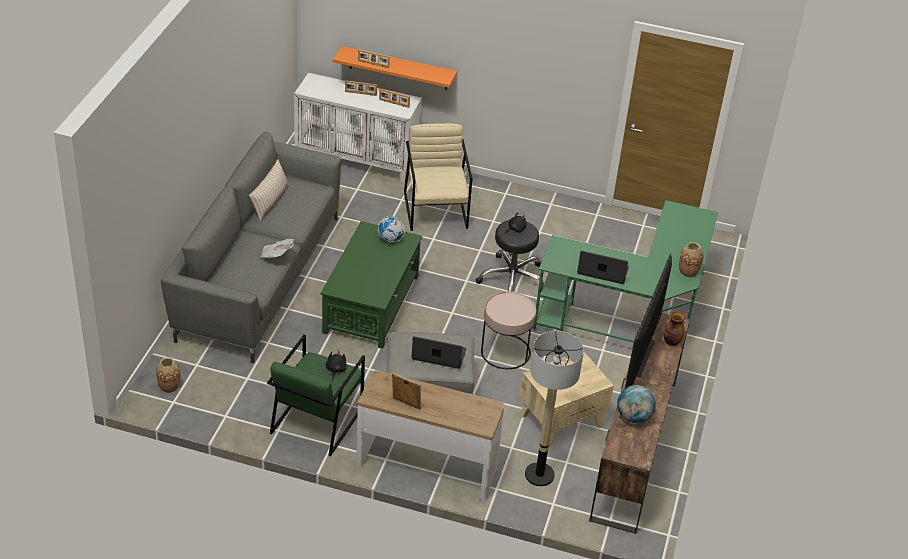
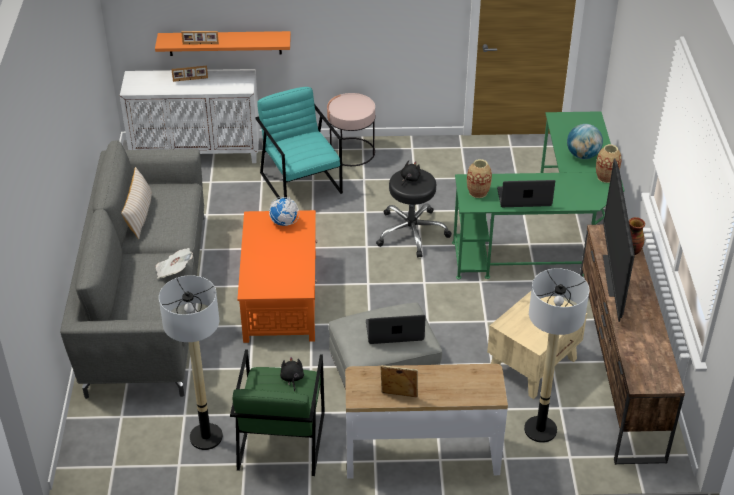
camera: 15 degrees left, 0 degrees up
(169, 387) = (101, 450): vase -> vase (478, 192)
(257, 400) = (206, 437): none -> floor lamp
(371, 303) = (281, 296): green coffee table -> orange coffee table
(394, 103) = (230, 81): picture frame -> none
(435, 210) = (301, 182): beige armchair -> turquoise armchair
(505, 352) = (442, 309): pink side table -> pink side table (351, 152)
(633, 417) = (637, 341): globe -> globe (582, 155)

